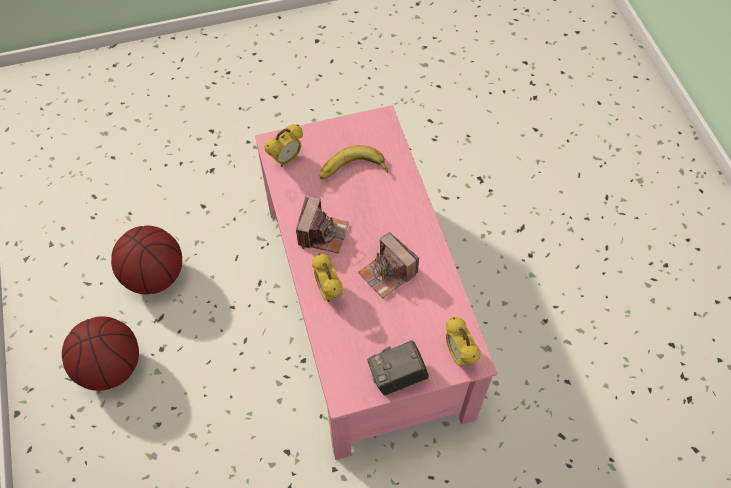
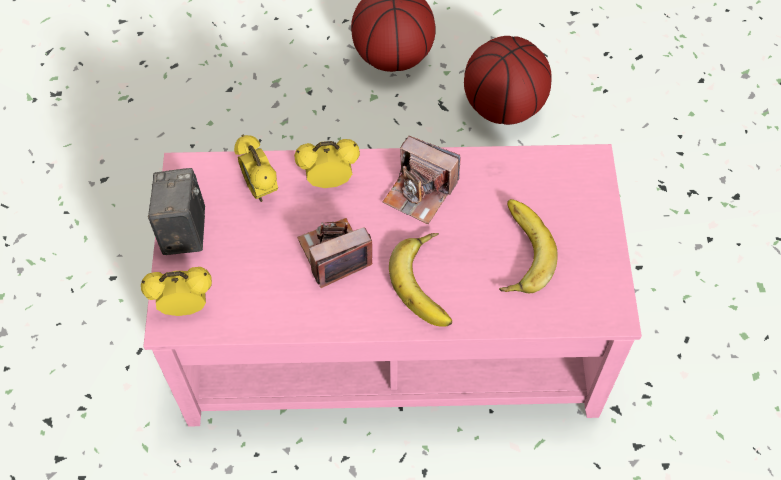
camera: 105 degrees right, 0 degrees up
(286, 159) = (557, 173): alarm clock -> alarm clock (260, 189)
(392, 213) = (430, 283): none -> banana

